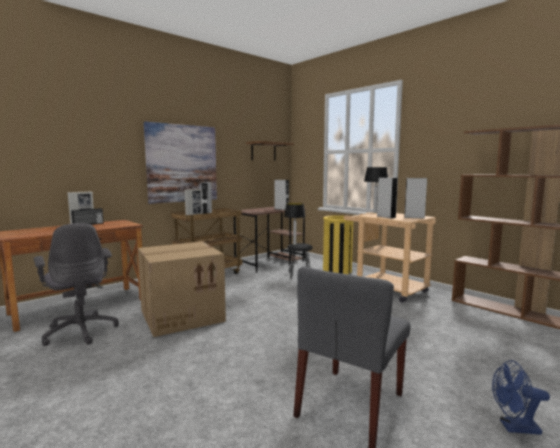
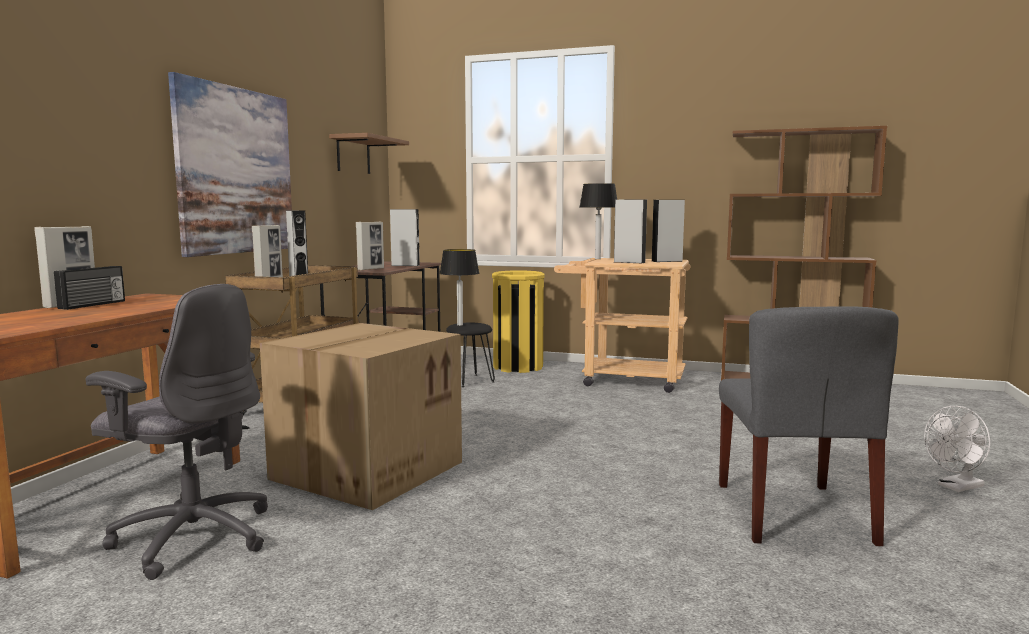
camera: 30 degrees left, 0 degrees up
(257, 211) = (371, 269): none -> picture frame
(514, 427) = (956, 487): blue fan -> white fan

